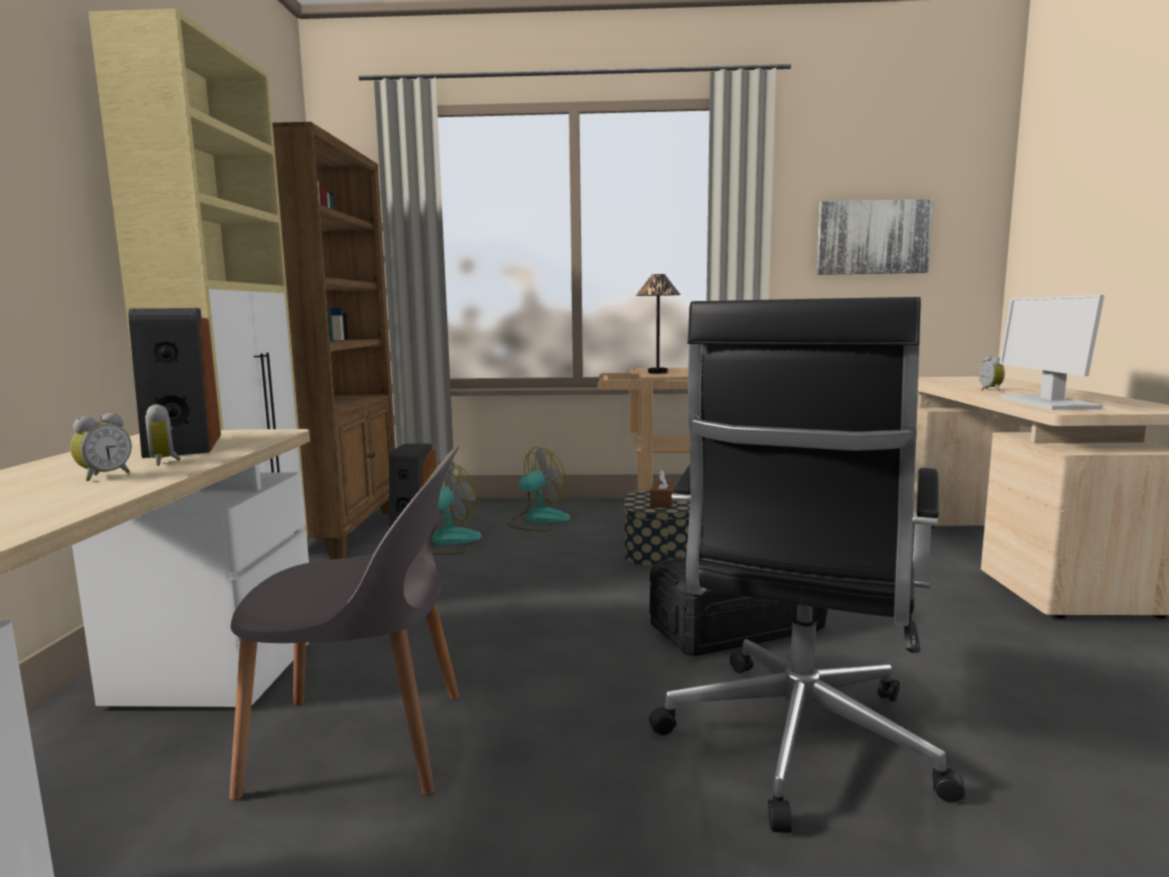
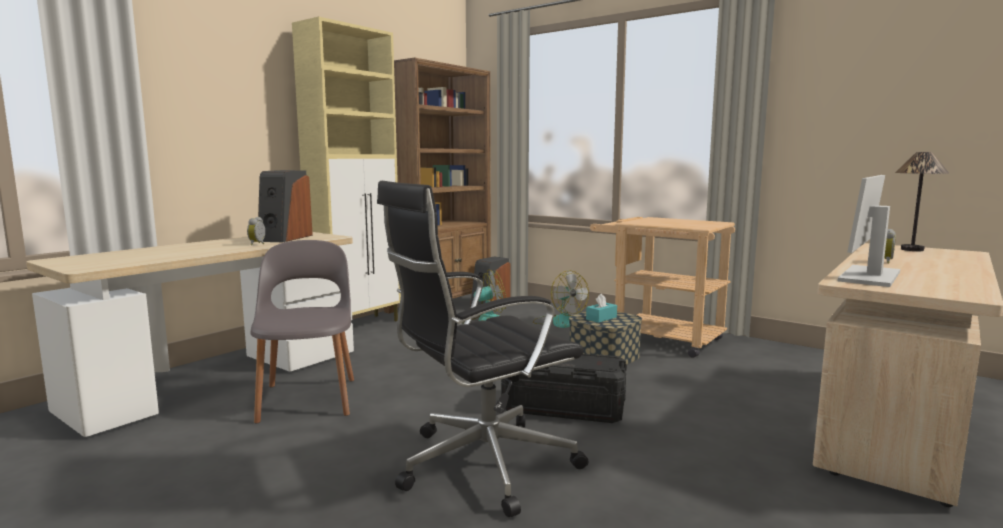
camera: 35 degrees right, 0 degrees up
(103, 476) = (225, 246): alarm clock -> none
(365, 743) = (308, 398): grey chair -> grey chair turned 135 degrees counterclockwise
(537, 520) = (558, 321): fan -> fan turned 60 degrees clockwise
(657, 372) = (639, 221): table lamp -> table lamp (911, 249)
(663, 502) = (601, 318): brown tissue box -> turquoise tissue box
(872, 237) = (879, 108): picture -> none

